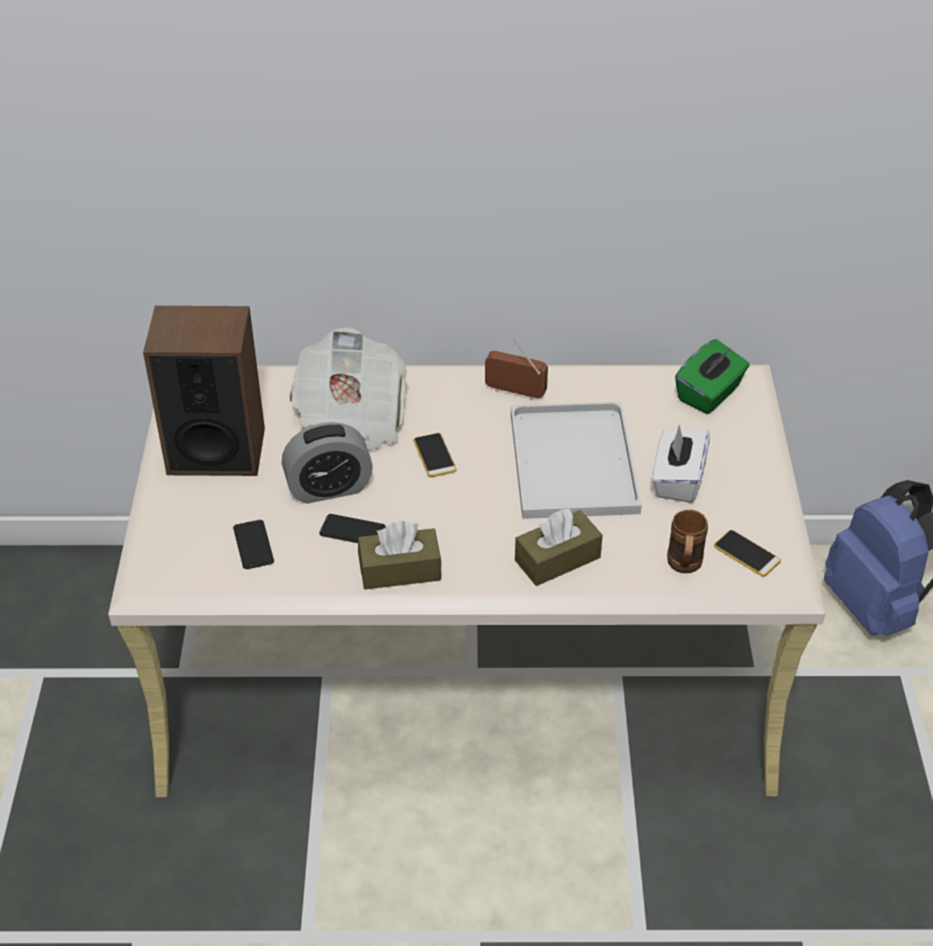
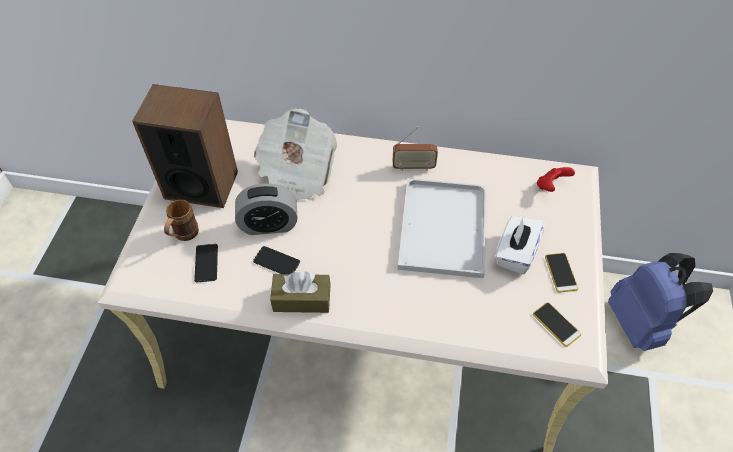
camera: 10 degrees right, 10 degrees up
(434, 455) = (347, 209): phone -> phone (561, 272)
(515, 393) = (413, 167): radio -> radio turned 150 degrees clockwise
(557, 559) = (415, 307): brown tissue box -> none
(683, 567) = (507, 329): brown mug -> brown mug (183, 236)
(709, 394) = (551, 186): green tissue box -> red game controller

